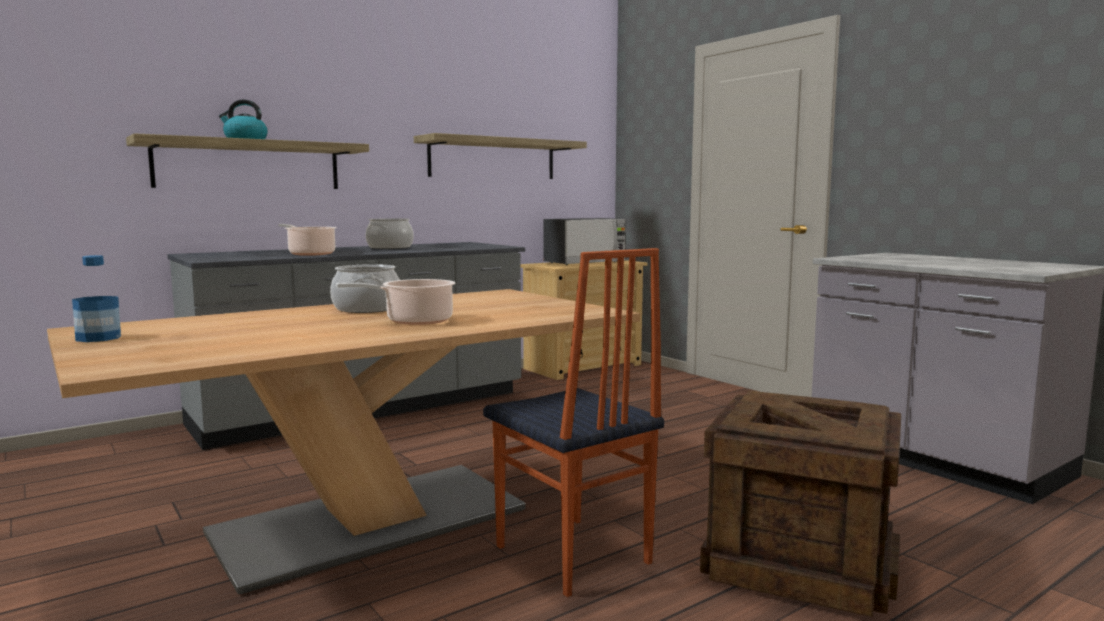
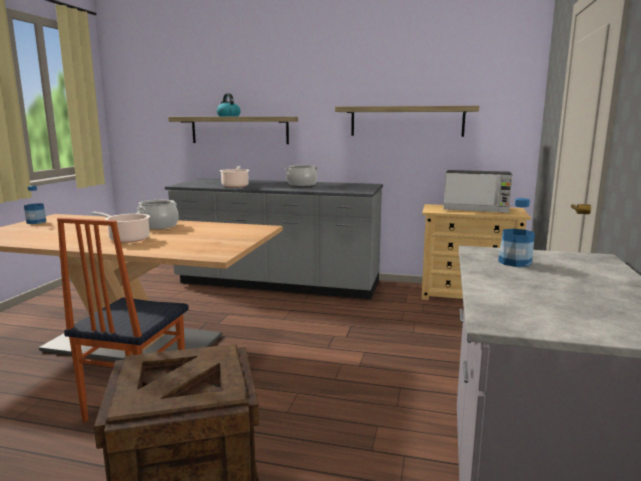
camera: 50 degrees right, 5 degrees up
(886, 259) = (514, 262): none -> bottle

